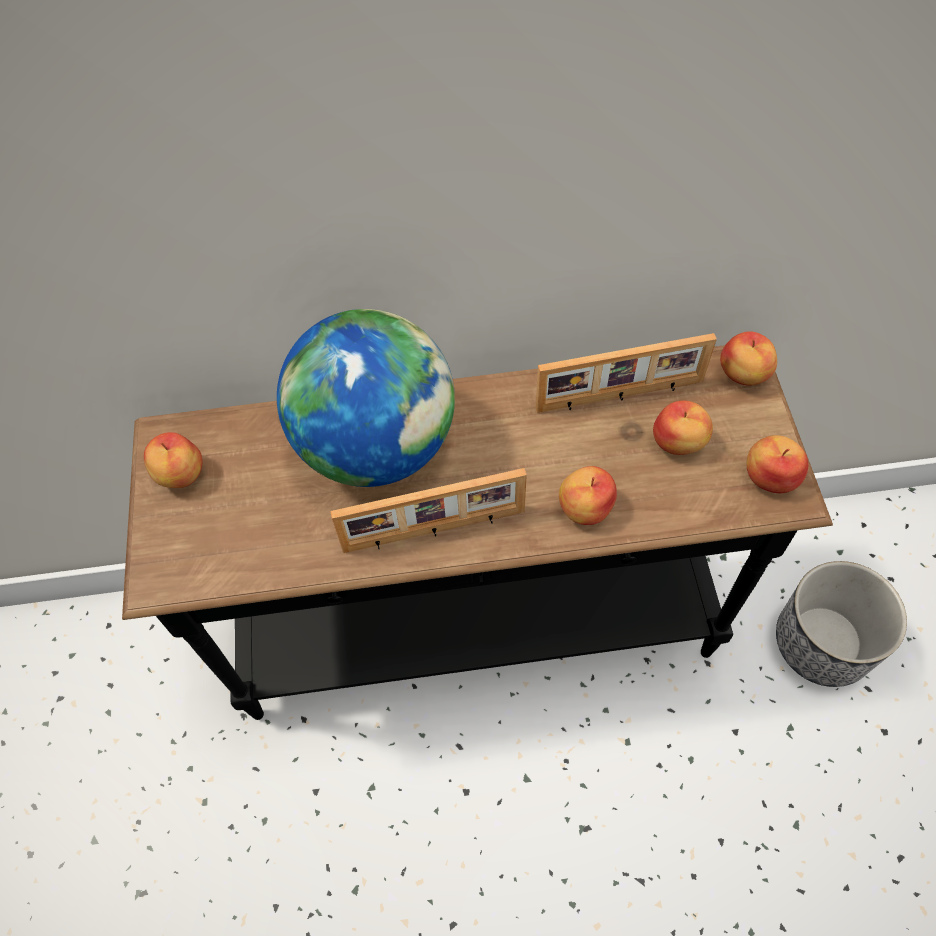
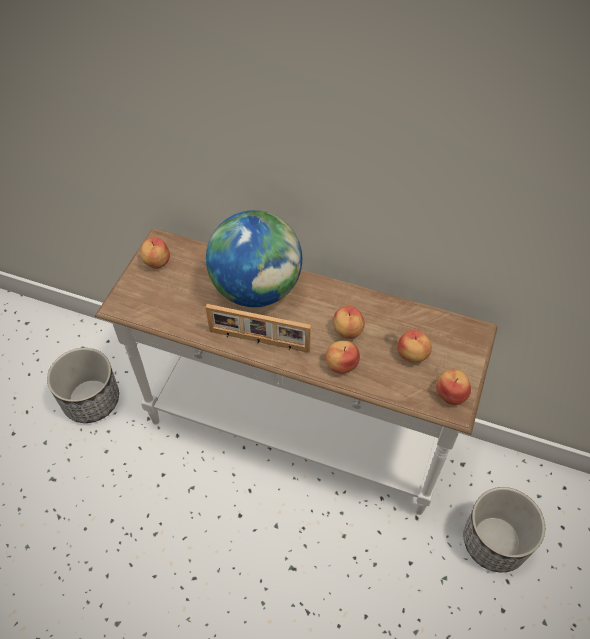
camera: 25 degrees right, 5 degrees down
(134, 733) = (91, 400): none -> planter
(476, 628) = (295, 433): black console table -> white console table
(620, 396) = (396, 319): picture frame -> none
(743, 374) = (472, 336): apple -> apple (347, 331)

